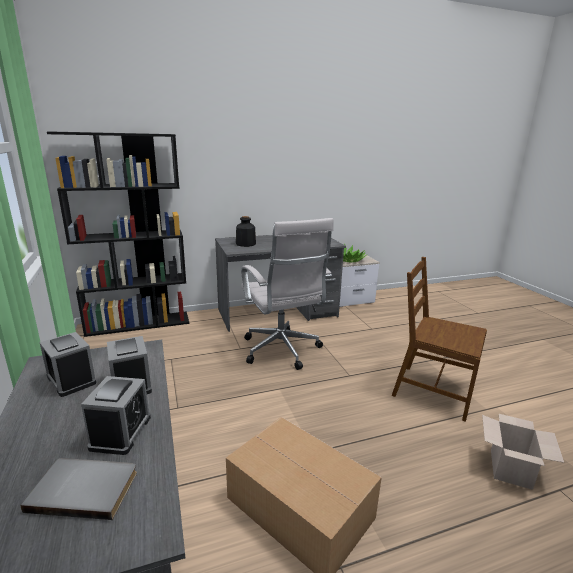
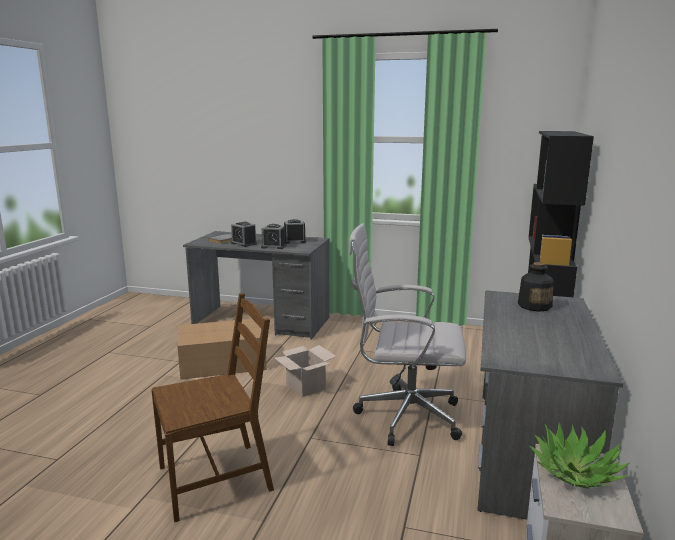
camera: 125 degrees right, 5 degrees down
(511, 470) = (101, 450): cardboard box -> cardboard box (304, 386)

